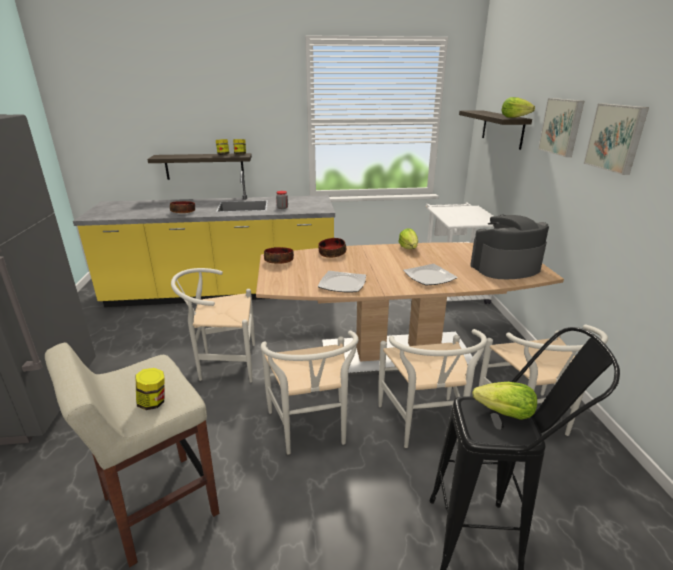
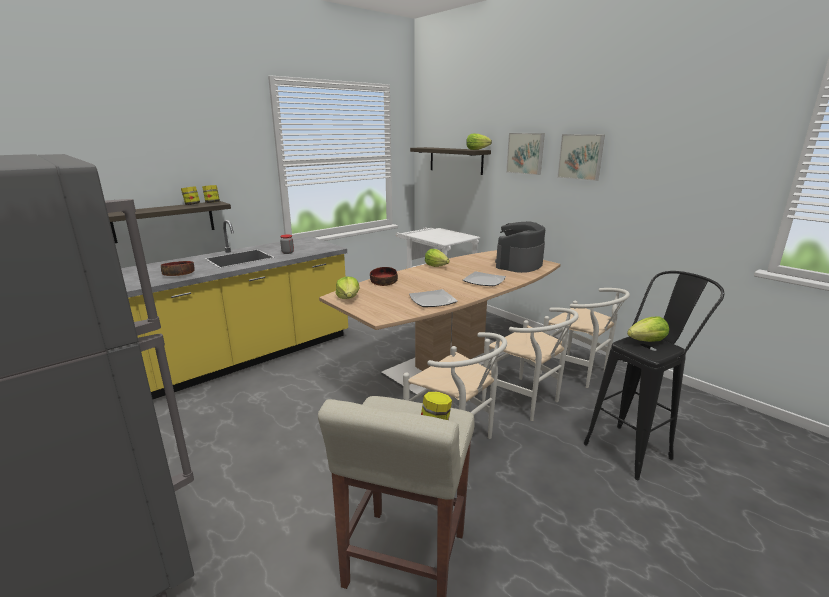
camera: 35 degrees left, 5 degrees down
(223, 364) = (310, 425): white chair -> none
(279, 261) = (348, 298): bowl -> lettuce

